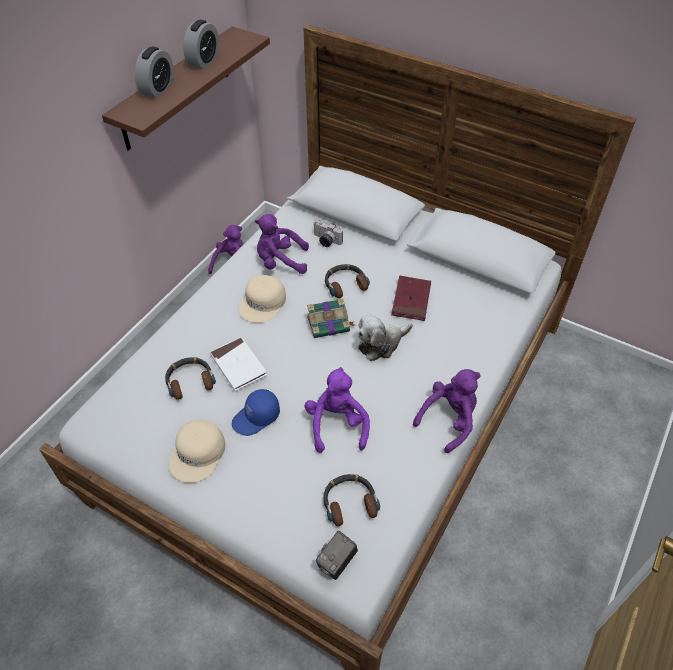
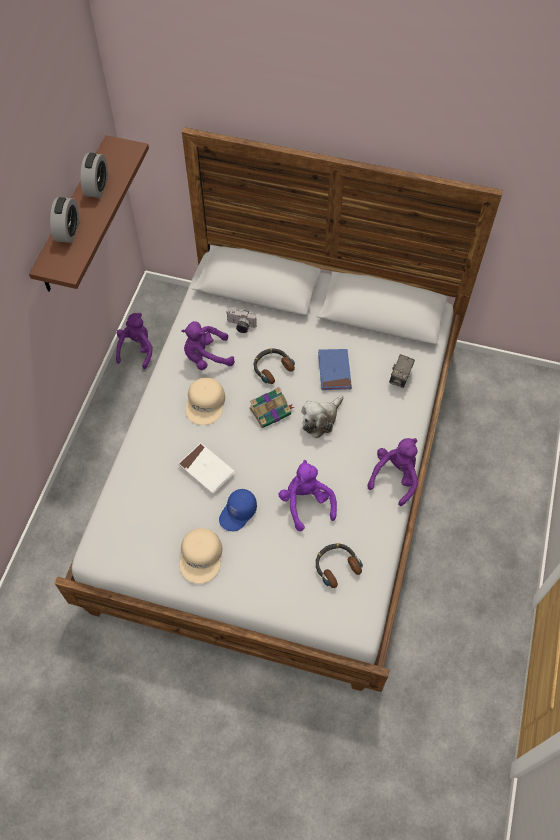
camera: 15 degrees left, 10 degrees up
(190, 381) = (170, 494): headphones -> none
(337, 563) = (341, 616): camera -> camera (400, 378)
(411, 300) = (334, 371): red book -> blue book

